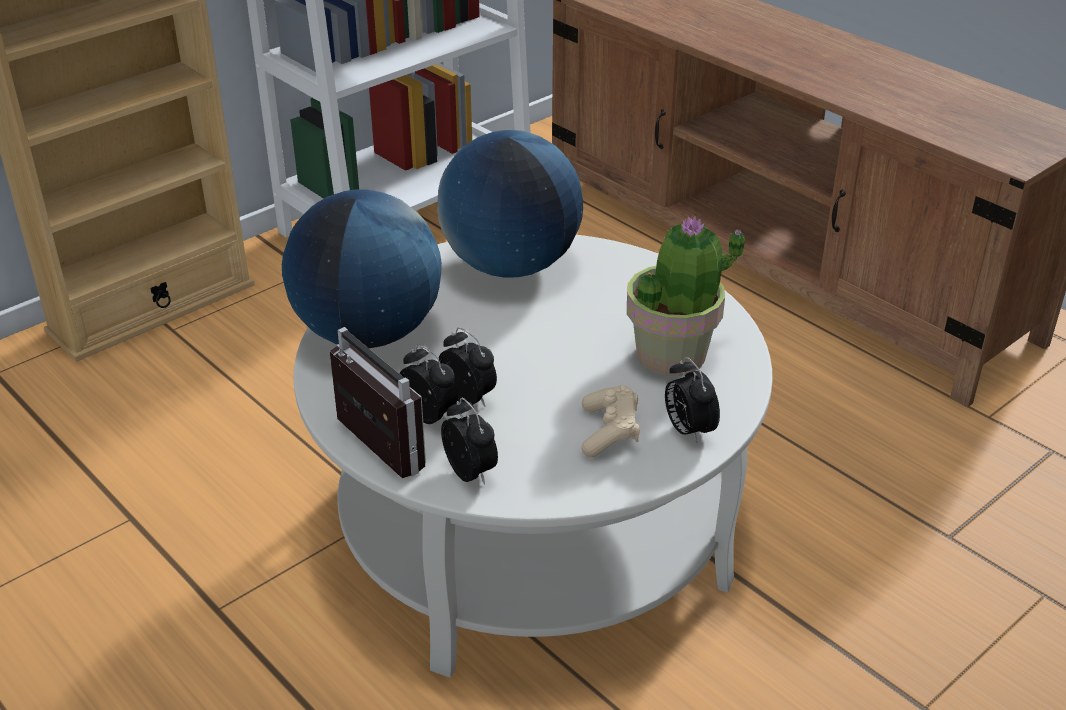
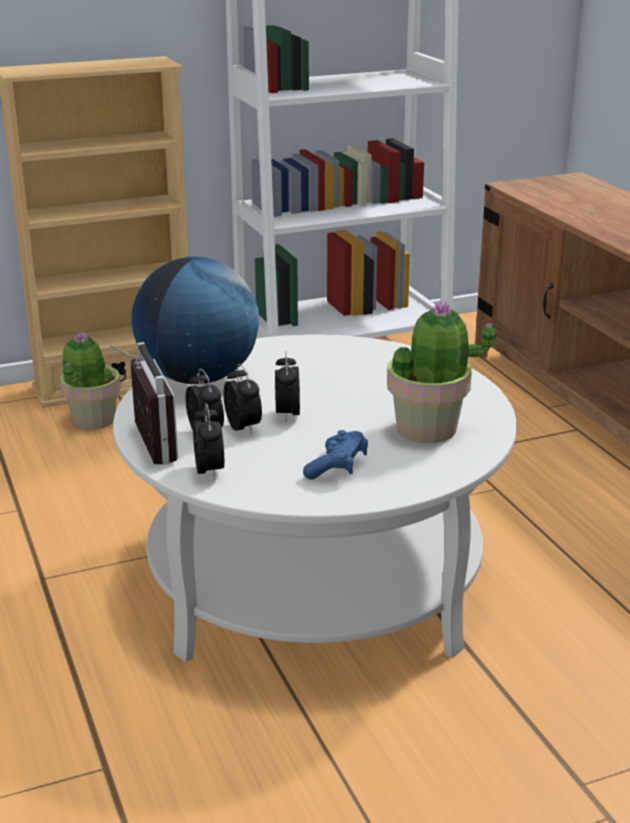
camera: 20 degrees right, 10 degrees down
(153, 367) = (93, 420): none -> potted plant
(510, 266) = (339, 355): globe -> none
(609, 432) = (337, 467): beige game controller -> blue game controller
(688, 430) = (403, 477): alarm clock -> alarm clock (287, 414)

